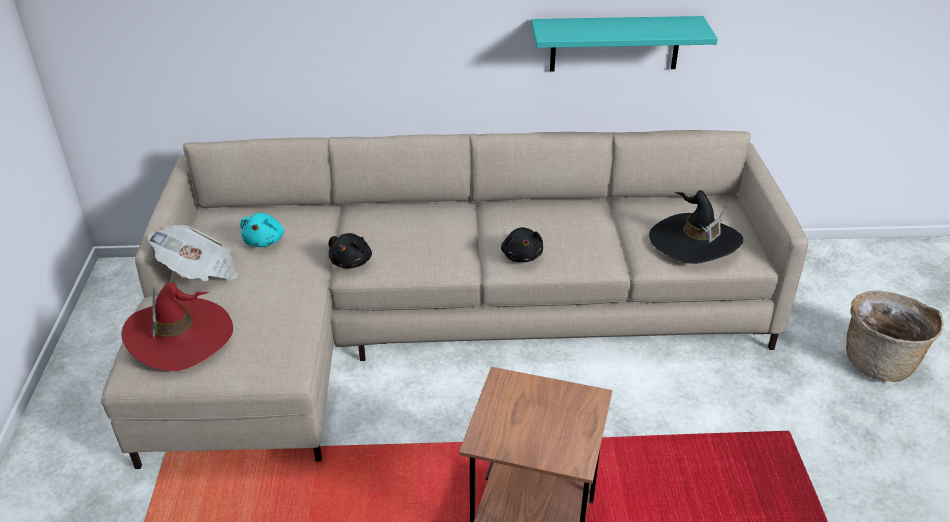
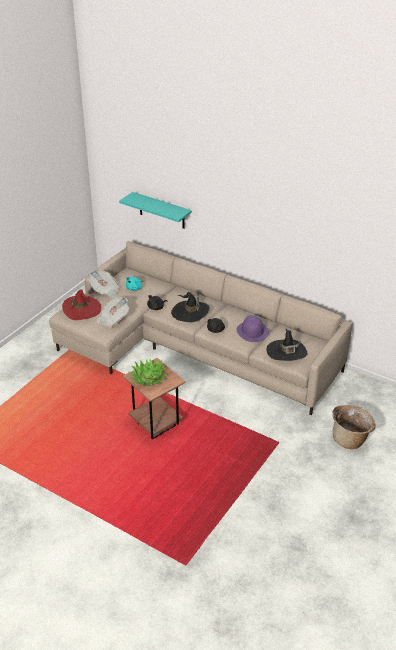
camera: 35 degrees right, 0 degrees up
(279, 326) = (113, 319): none -> newspaper
(433, 243) = (190, 312): none -> black hat
(528, 426) = (148, 378): none -> potted plant
(591, 230) = (252, 331): none -> purple hat
(615, 43) = (294, 257): turquoise shelf -> turquoise shelf (161, 211)

